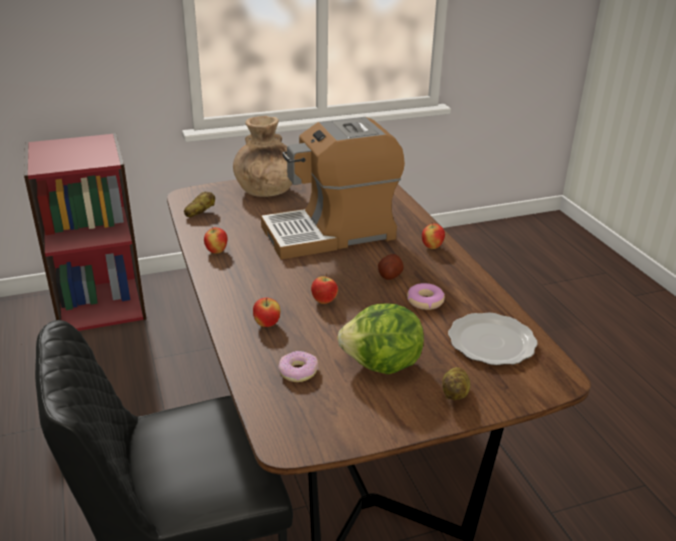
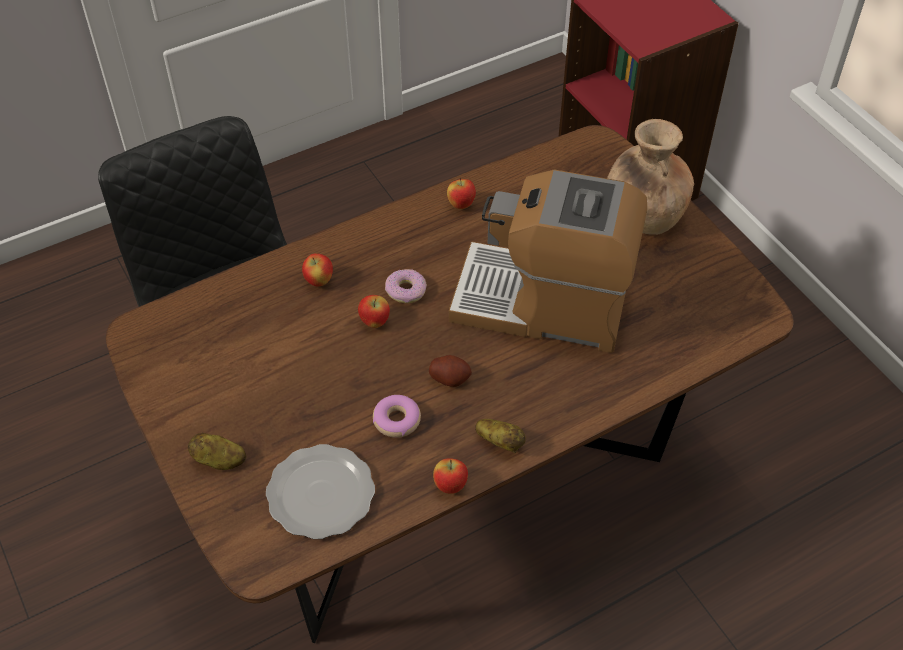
camera: 80 degrees right, 20 degrees up
(200, 213) = (551, 167): potato -> potato (500, 441)
(298, 371) = (240, 321): donut -> donut (406, 290)
(331, 233) = (544, 303): coffee machine -> coffee machine turned 45 degrees counterclockwise
(382, 365) = (260, 390): lettuce -> none
(432, 247) = (541, 418): apple -> apple (450, 486)

